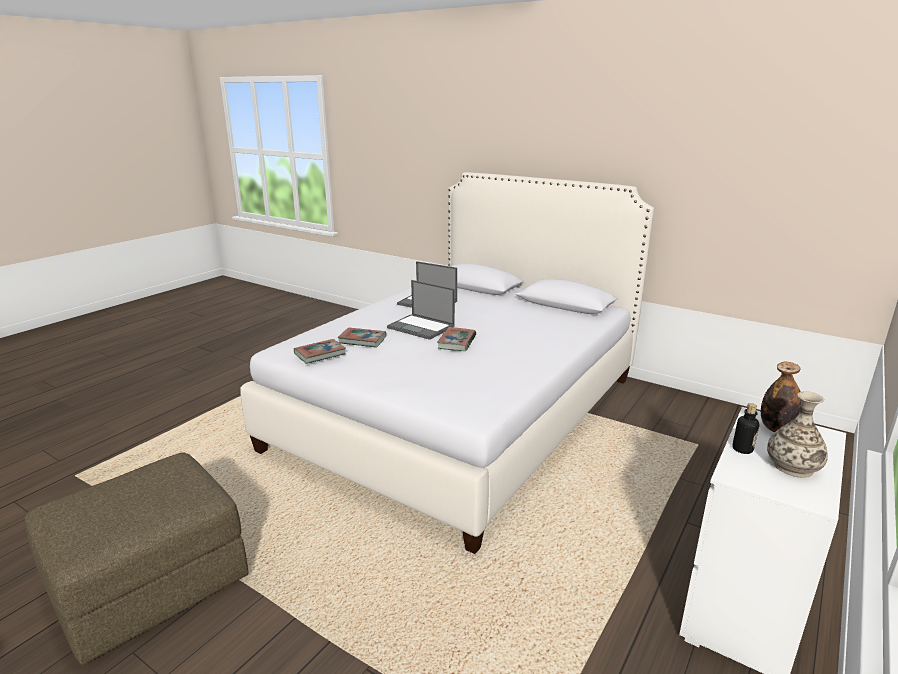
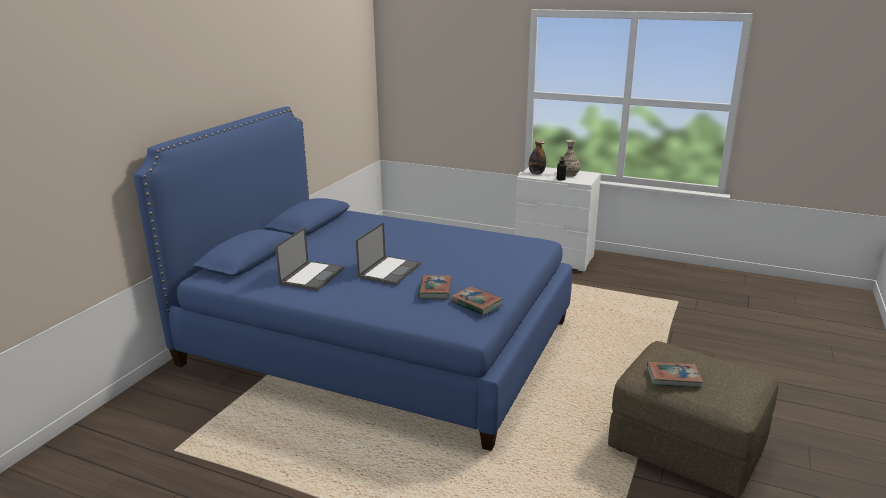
camera: 100 degrees left, 0 degrees up
(457, 342) = (421, 255): book -> book (673, 378)
(461, 411) = (378, 342): white bed -> blue bed

